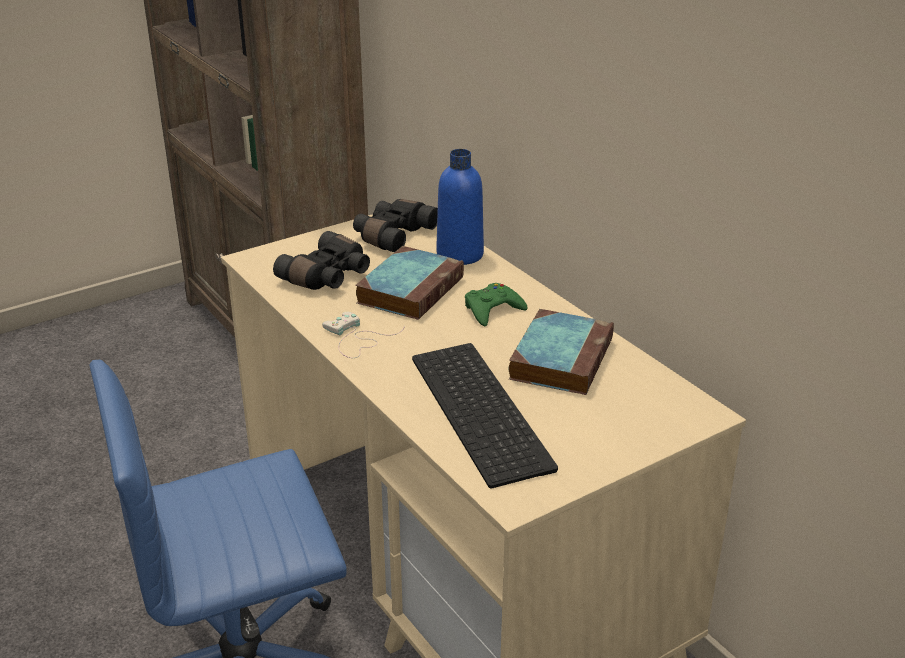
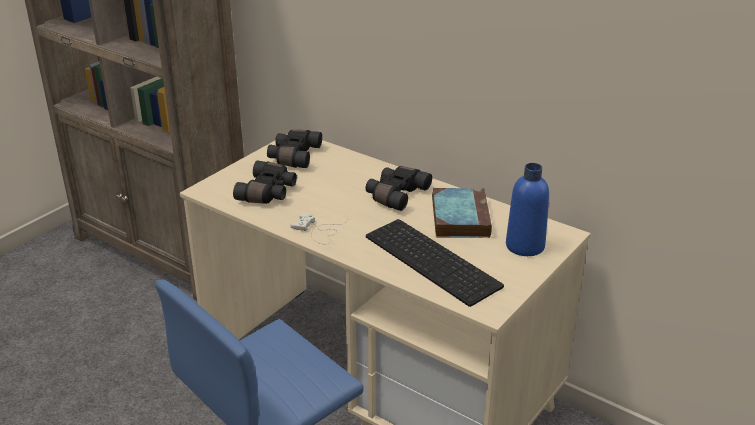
camera: 20 degrees left, 0 degrees up
(410, 289) = (332, 191): book -> none
(460, 255) = (349, 162): blue bottle -> blue bottle (525, 246)
(492, 310) = (395, 195): green game controller -> black binoculars

